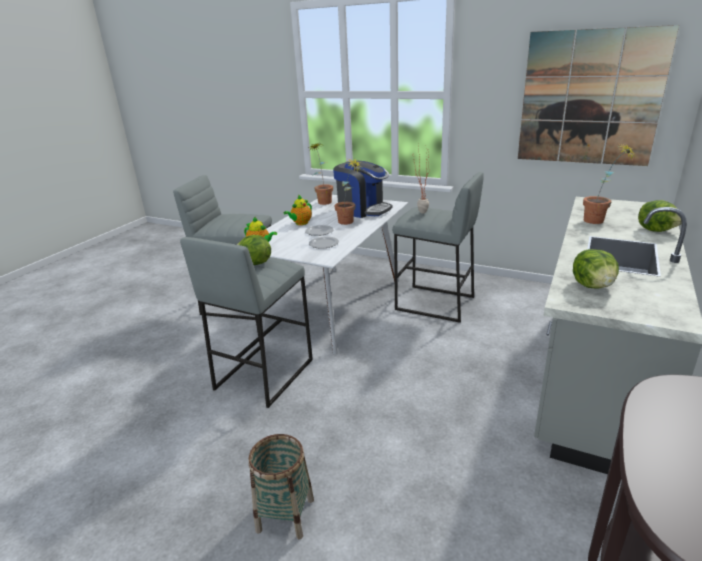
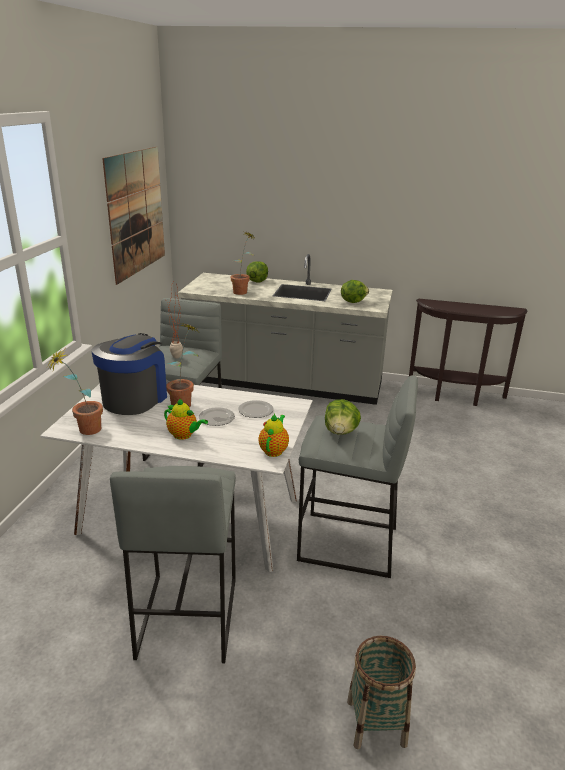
camera: 105 degrees left, 0 degrees up
(285, 514) = (489, 494): basket -> basket (376, 723)

